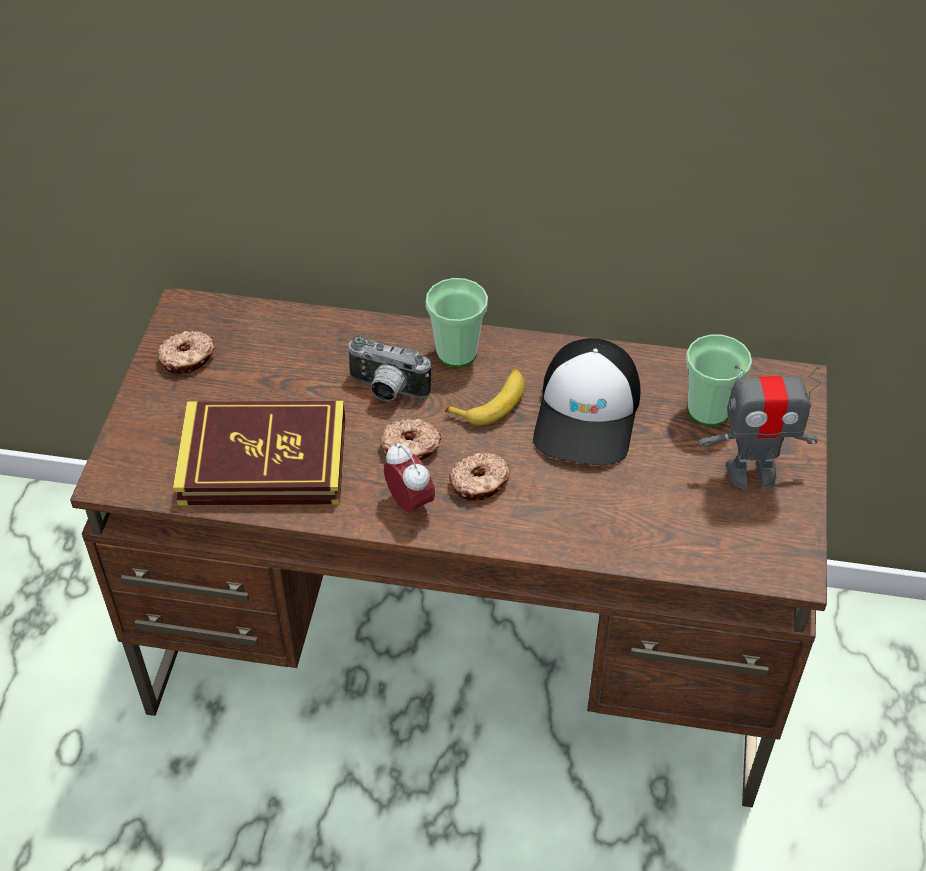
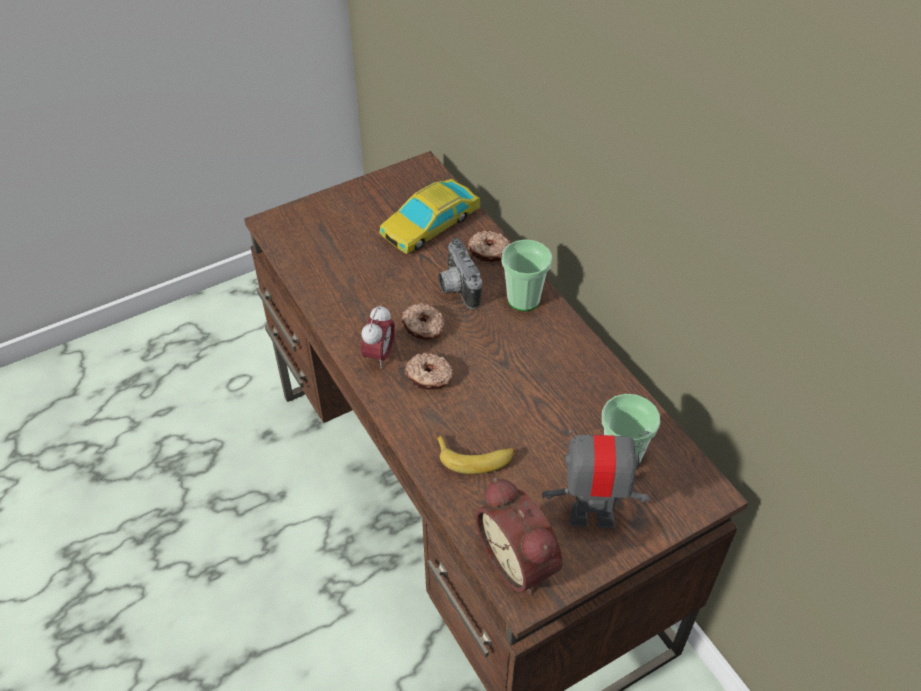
camera: 50 degrees right, 0 degrees up
(187, 359) = (387, 194): donut -> donut (489, 252)
(263, 460) = (346, 272): book -> none
(274, 353) = (430, 224): none -> toy car
(492, 402) = (501, 341): banana -> banana (476, 458)
(588, 414) = (544, 395): cap -> none
(751, 472) = (592, 516): toy robot -> toy robot turned 135 degrees clockwise
(754, 551) = (521, 560): none -> alarm clock

